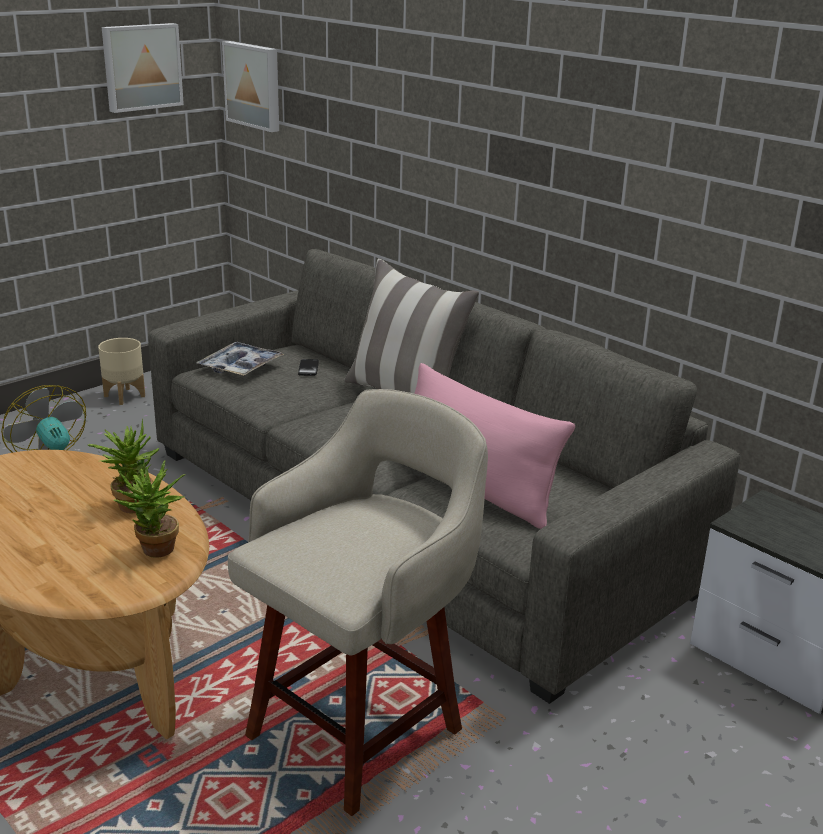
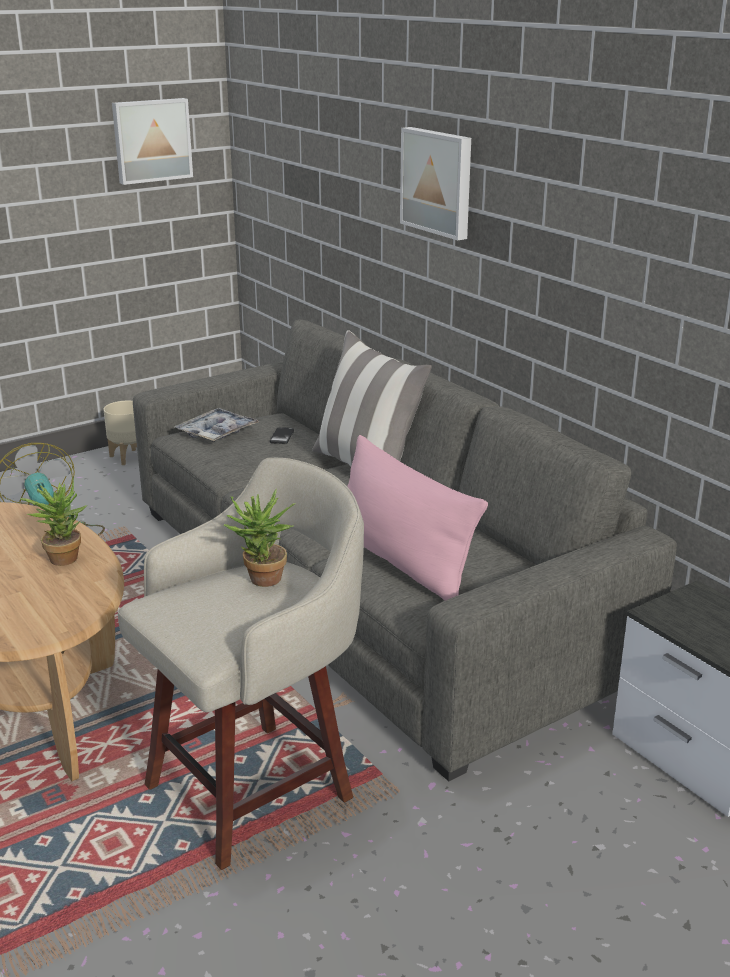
camera: 10 degrees right, 0 degrees up
(154, 552) = (67, 603): potted plant -> potted plant (262, 582)
(254, 85) = (259, 158): picture -> picture (438, 182)

